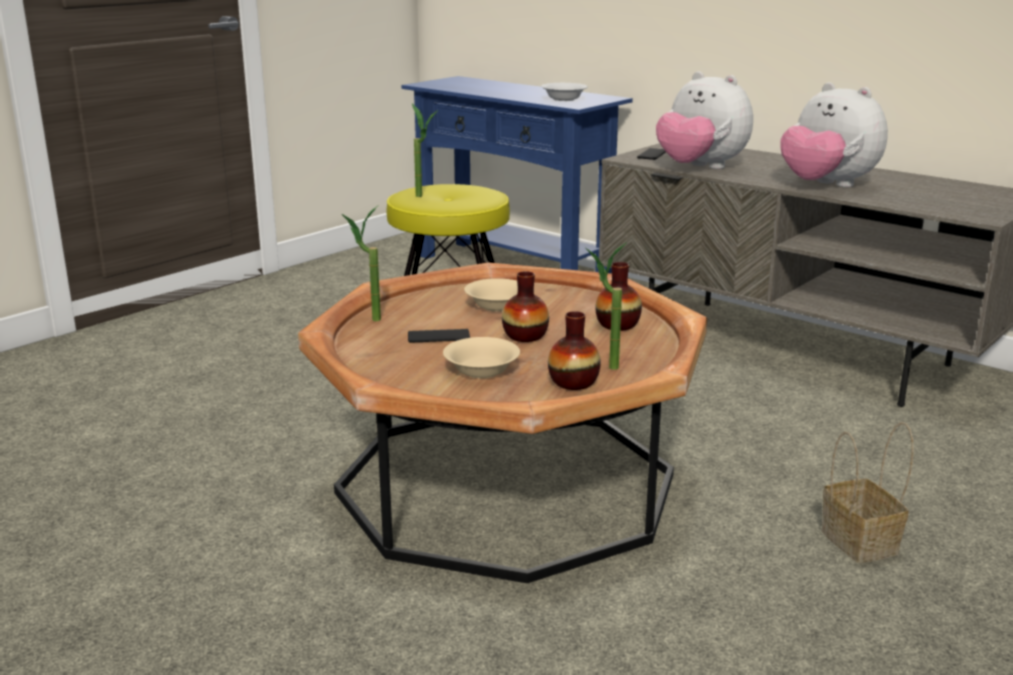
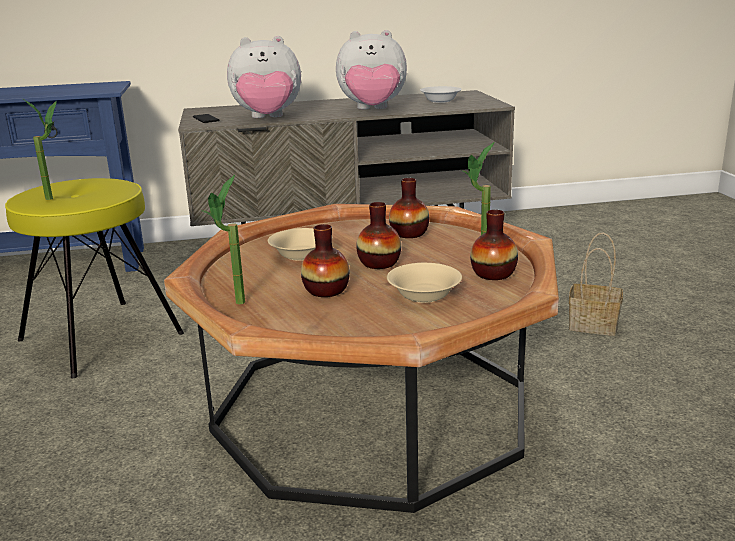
camera: 50 degrees left, 0 degrees up
(438, 337) = (326, 290): phone -> vase
(564, 99) = (78, 89): white bowl -> white bowl (440, 101)

